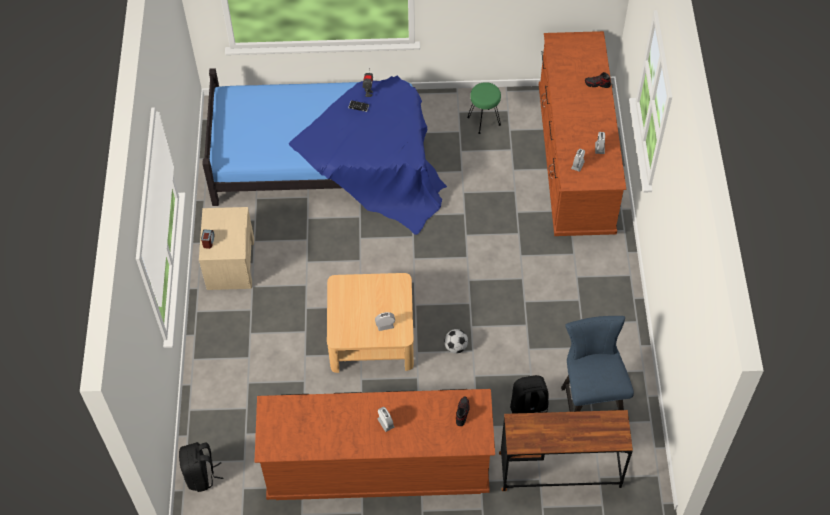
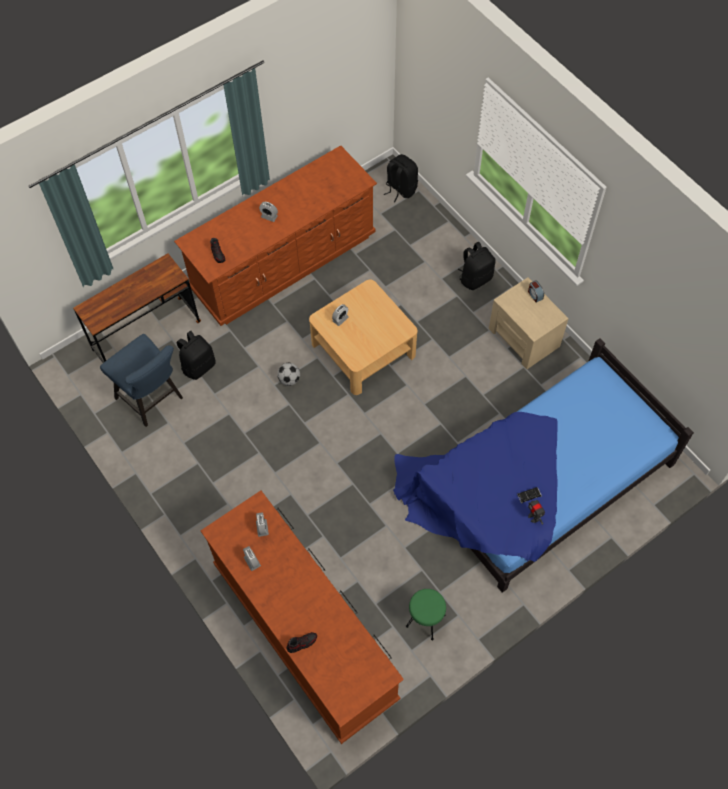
camera: 145 degrees right, 5 degrees up
(219, 338) = (475, 278): none -> black backpack

